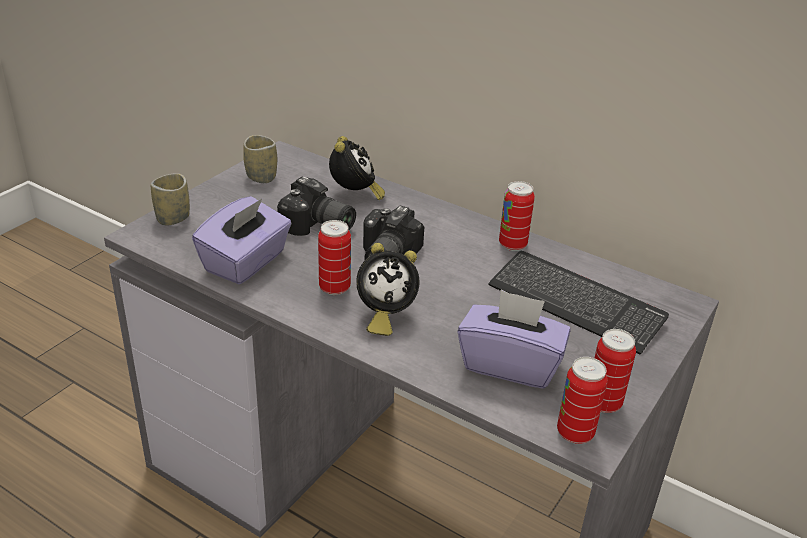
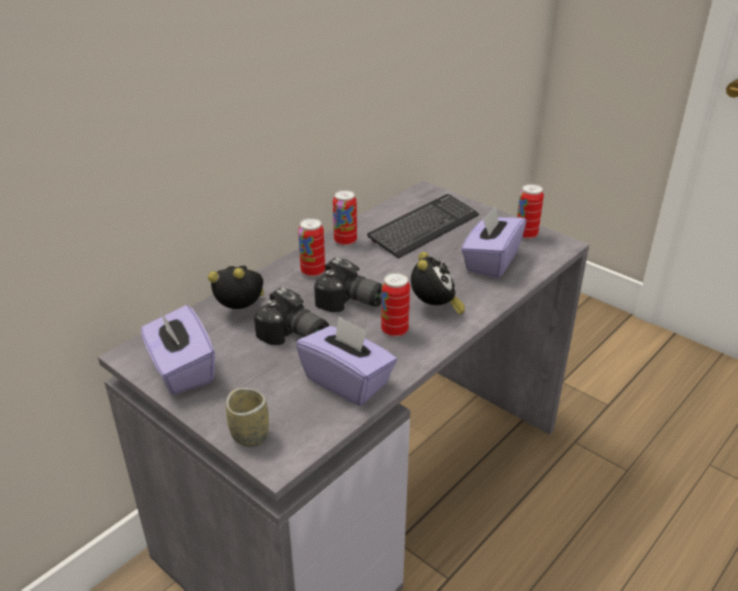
camera: 80 degrees left, 0 degrees up
(261, 177) = (181, 370): cup -> purple tissue box
(317, 226) = (293, 336): camera -> camera turned 90 degrees clockwise
(575, 433) = (554, 248): can -> can (313, 272)

